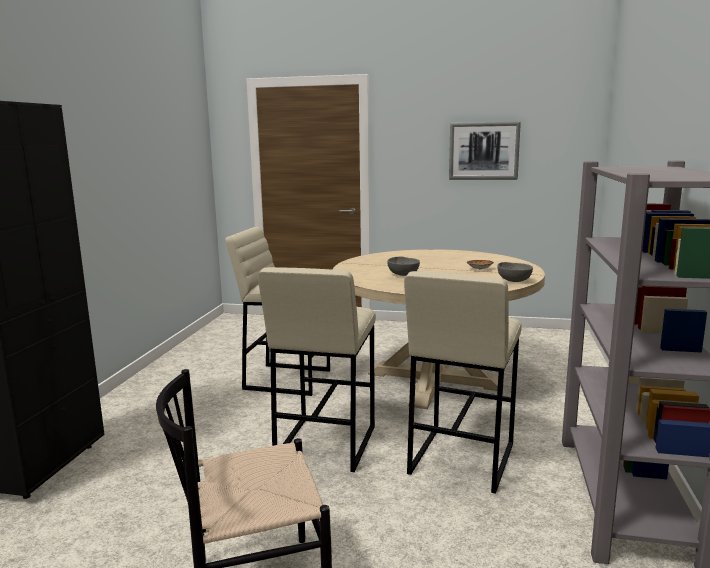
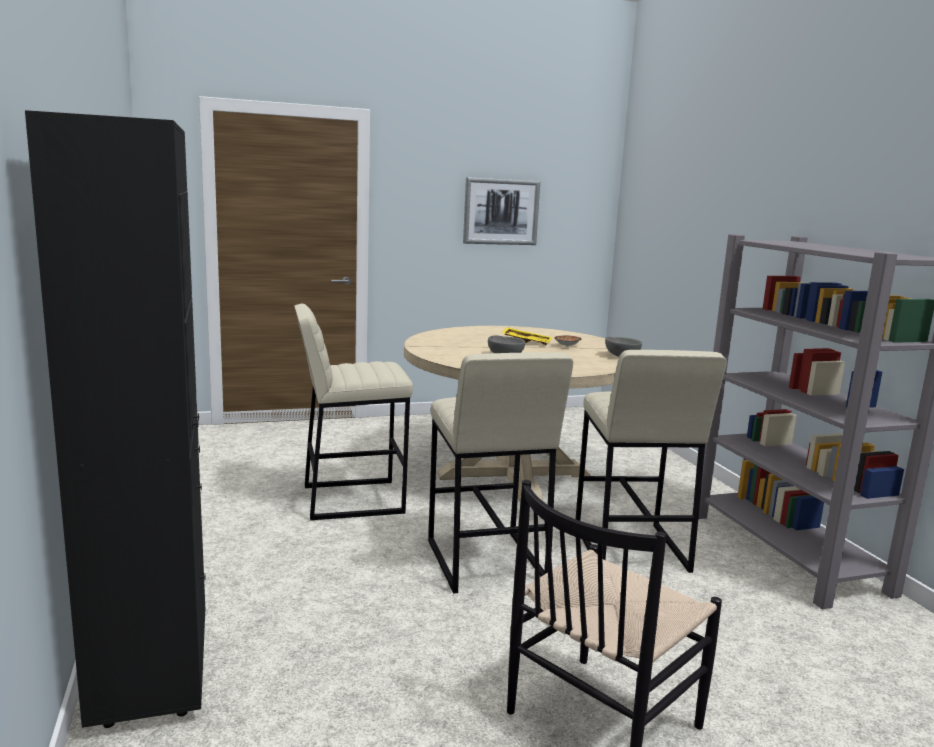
camera: 30 degrees left, 0 degrees up
(449, 264) = (526, 342): none -> yellow tray

